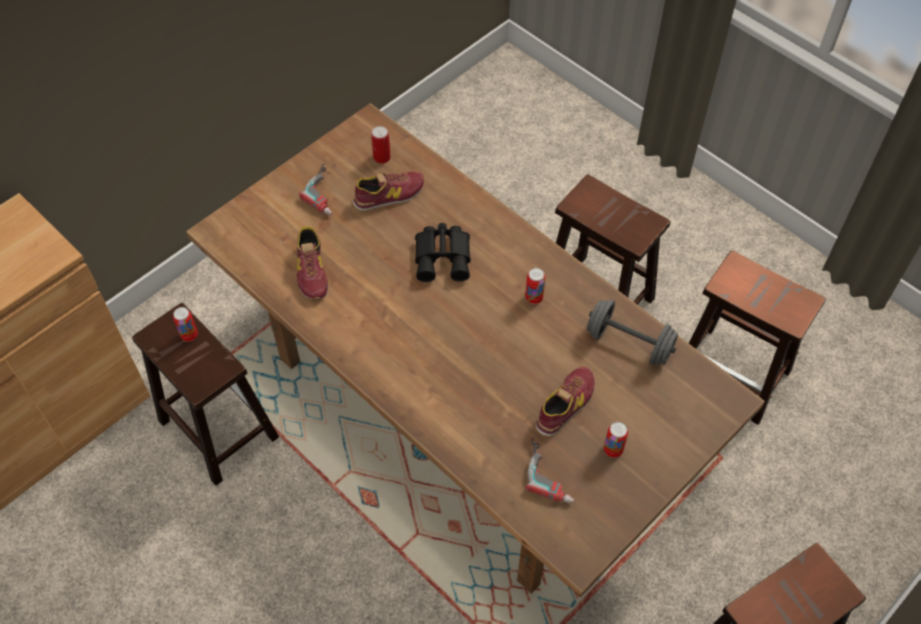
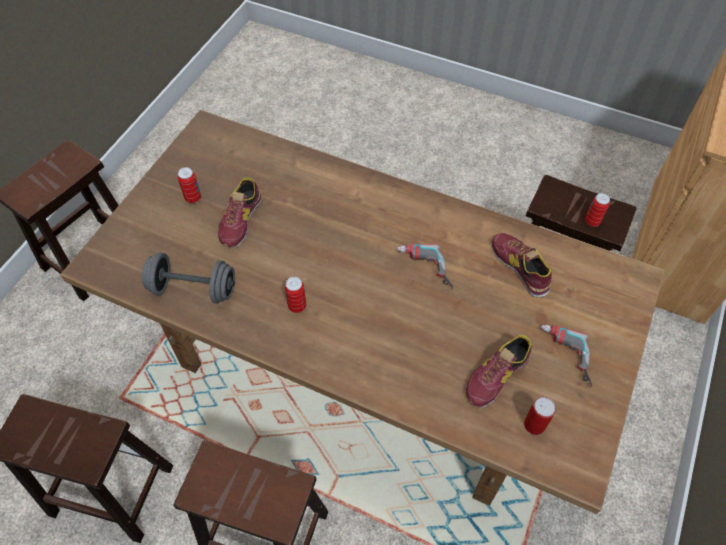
camera: 160 degrees right, 0 degrees up
(444, 257) = (403, 321): black binoculars -> none
(551, 473) = (239, 169): power drill -> power drill (423, 269)

